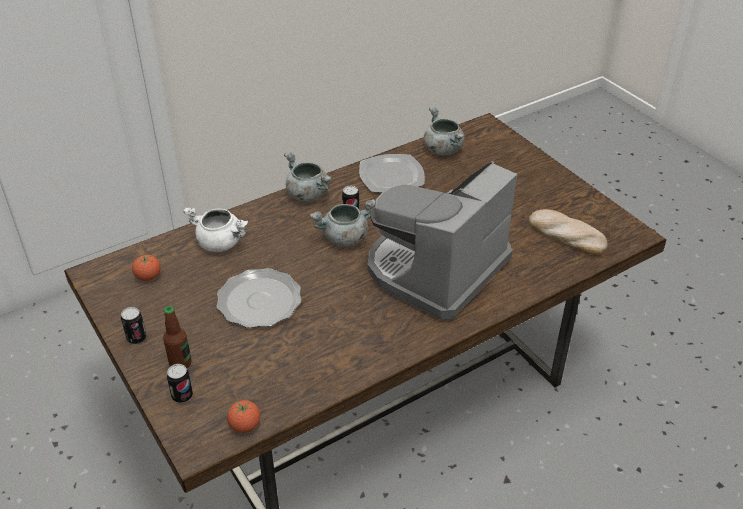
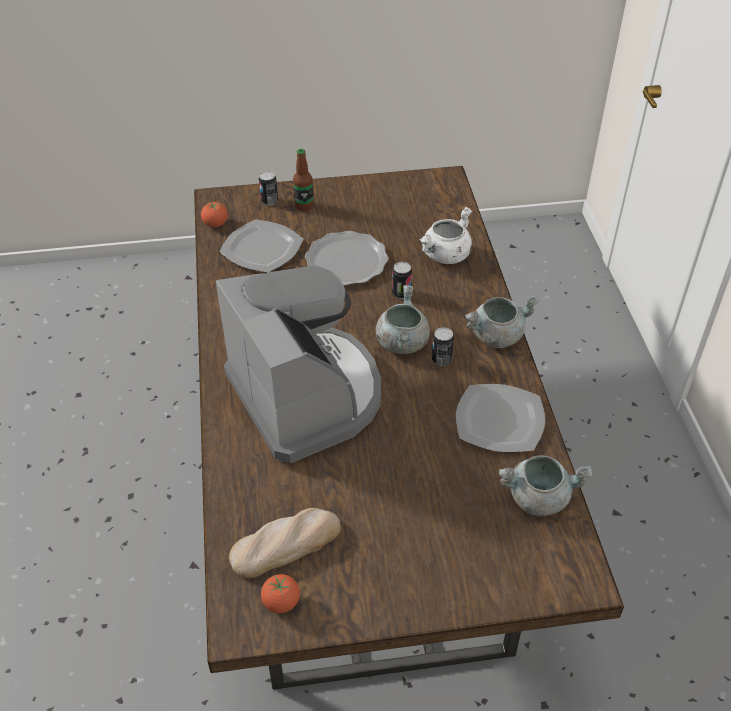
camera: 115 degrees right, 5 degrees up
(136, 338) = (349, 189): can -> can (401, 293)
(148, 277) = (422, 206): tomato -> tomato (281, 602)
(270, 368) = (262, 249): none -> plate

